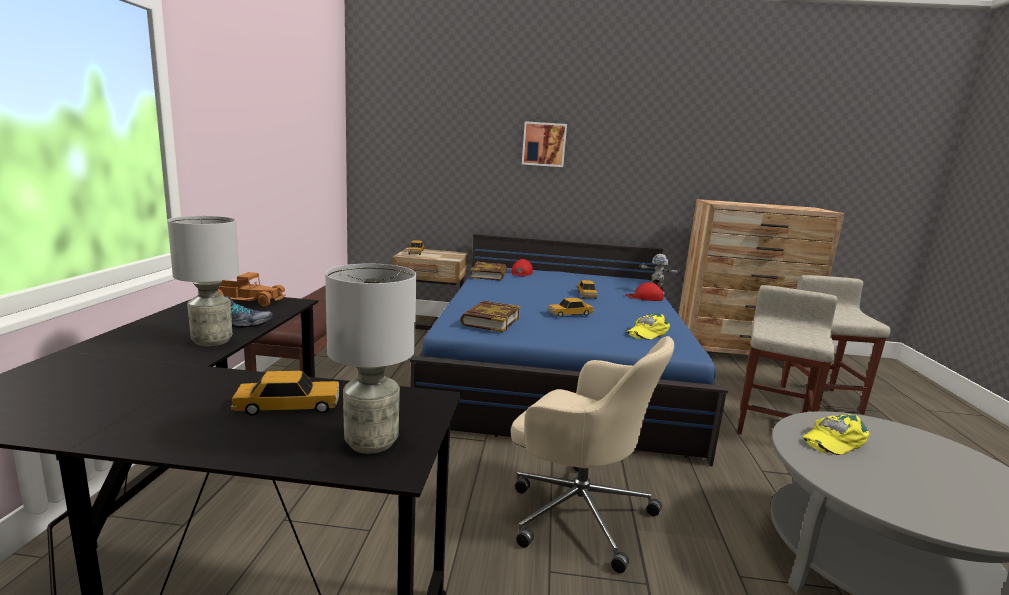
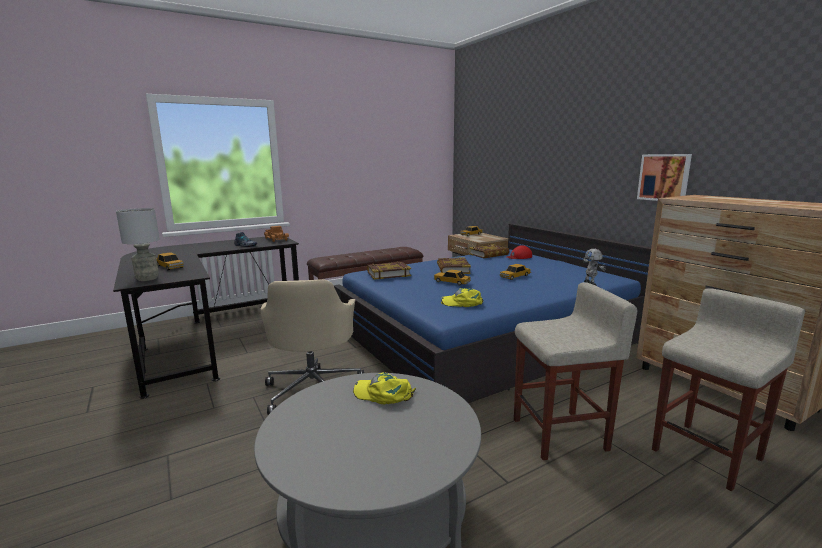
camera: 55 degrees right, 0 degrees up
(212, 341) = (221, 248): grey table lamp -> none
(523, 299) = (453, 269): none -> book
(544, 144) = (559, 147): picture -> picture (664, 177)
(644, 297) = (562, 287): red cap -> none

